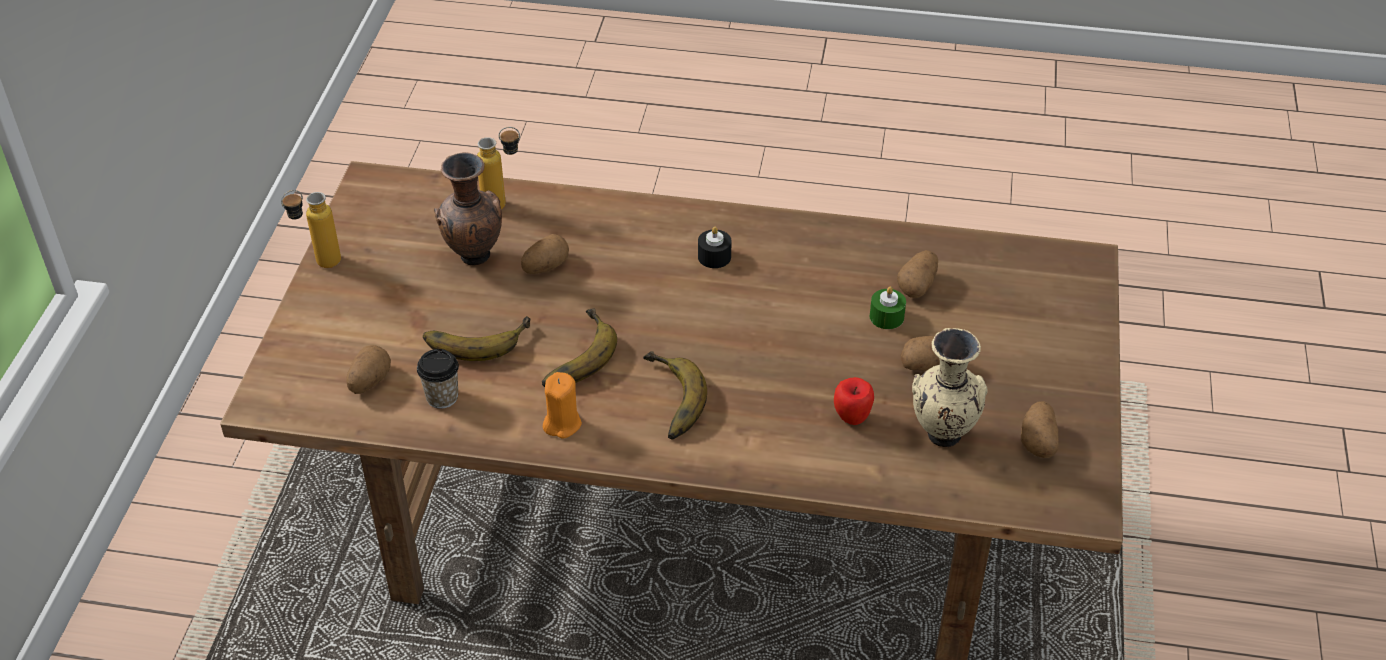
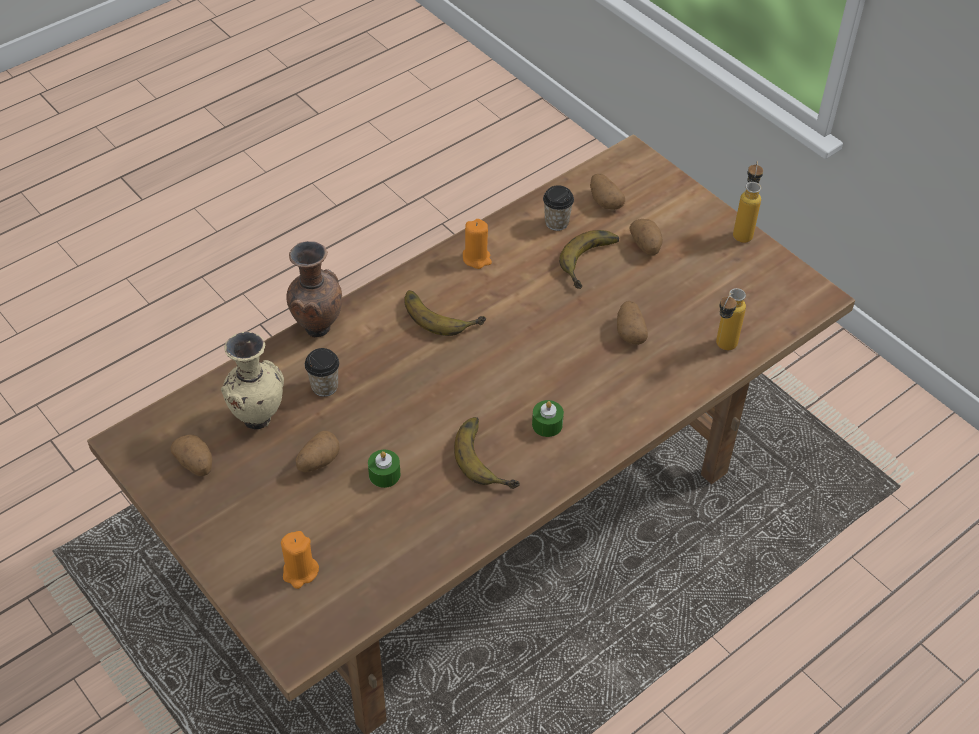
camera: 130 degrees right, 5 degrees up
(474, 258) = (675, 302): brown vase -> brown vase (317, 327)
(573, 355) = (529, 295): banana -> banana (489, 456)
(714, 257) = (547, 424): black candle -> green candle
(851, 419) = (324, 386): apple -> cup
(917, 285) = (392, 518): potato -> potato (646, 246)
(1031, 302) = (300, 572): none -> orange candle

